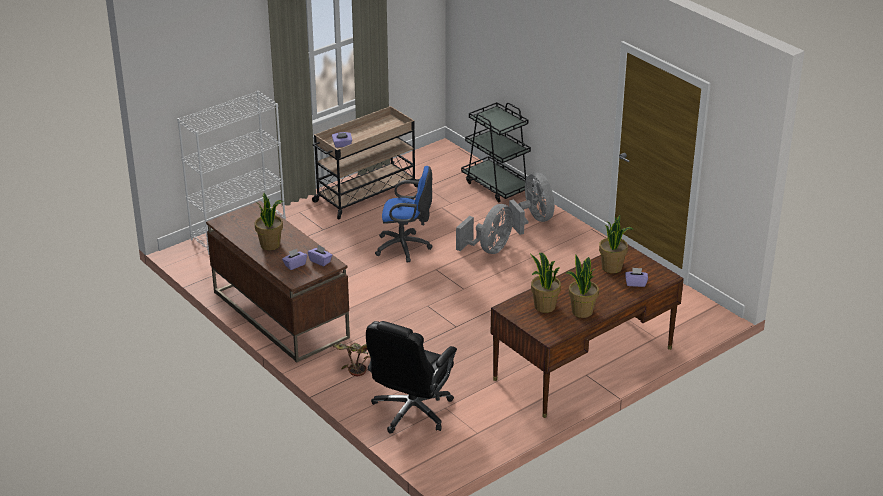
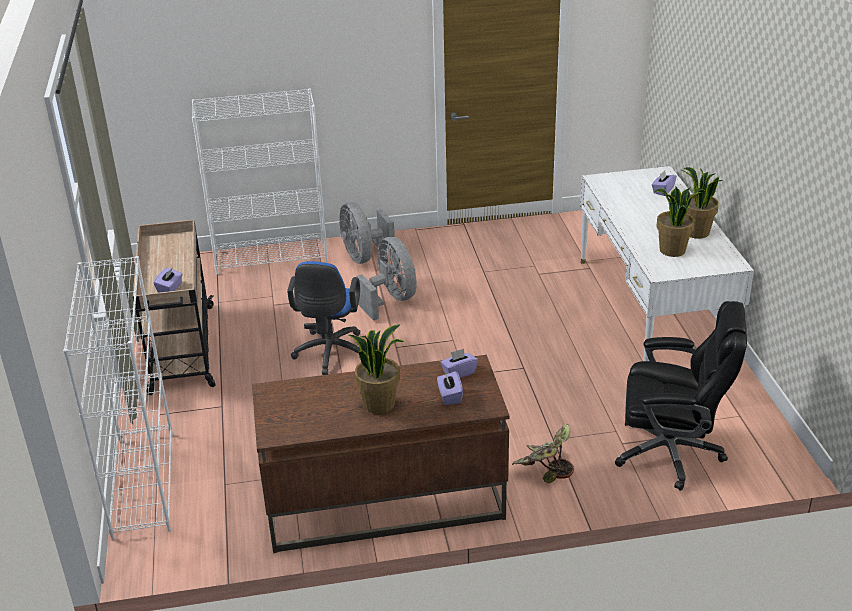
camera: 60 degrees left, 0 degrees up
(405, 247) = (329, 354): blue office chair -> blue office chair turned 150 degrees clockwise
(411, 411) = (671, 452): black office chair -> black office chair turned 45 degrees counterclockwise
(497, 186) = (272, 257): black cart -> white bookcase
(533, 220) = (364, 256): grey fan -> grey fan turned 120 degrees counterclockwise
(583, 363) = (652, 308): brown desk -> white desk
(612, 268) = (624, 194): potted plant -> none

